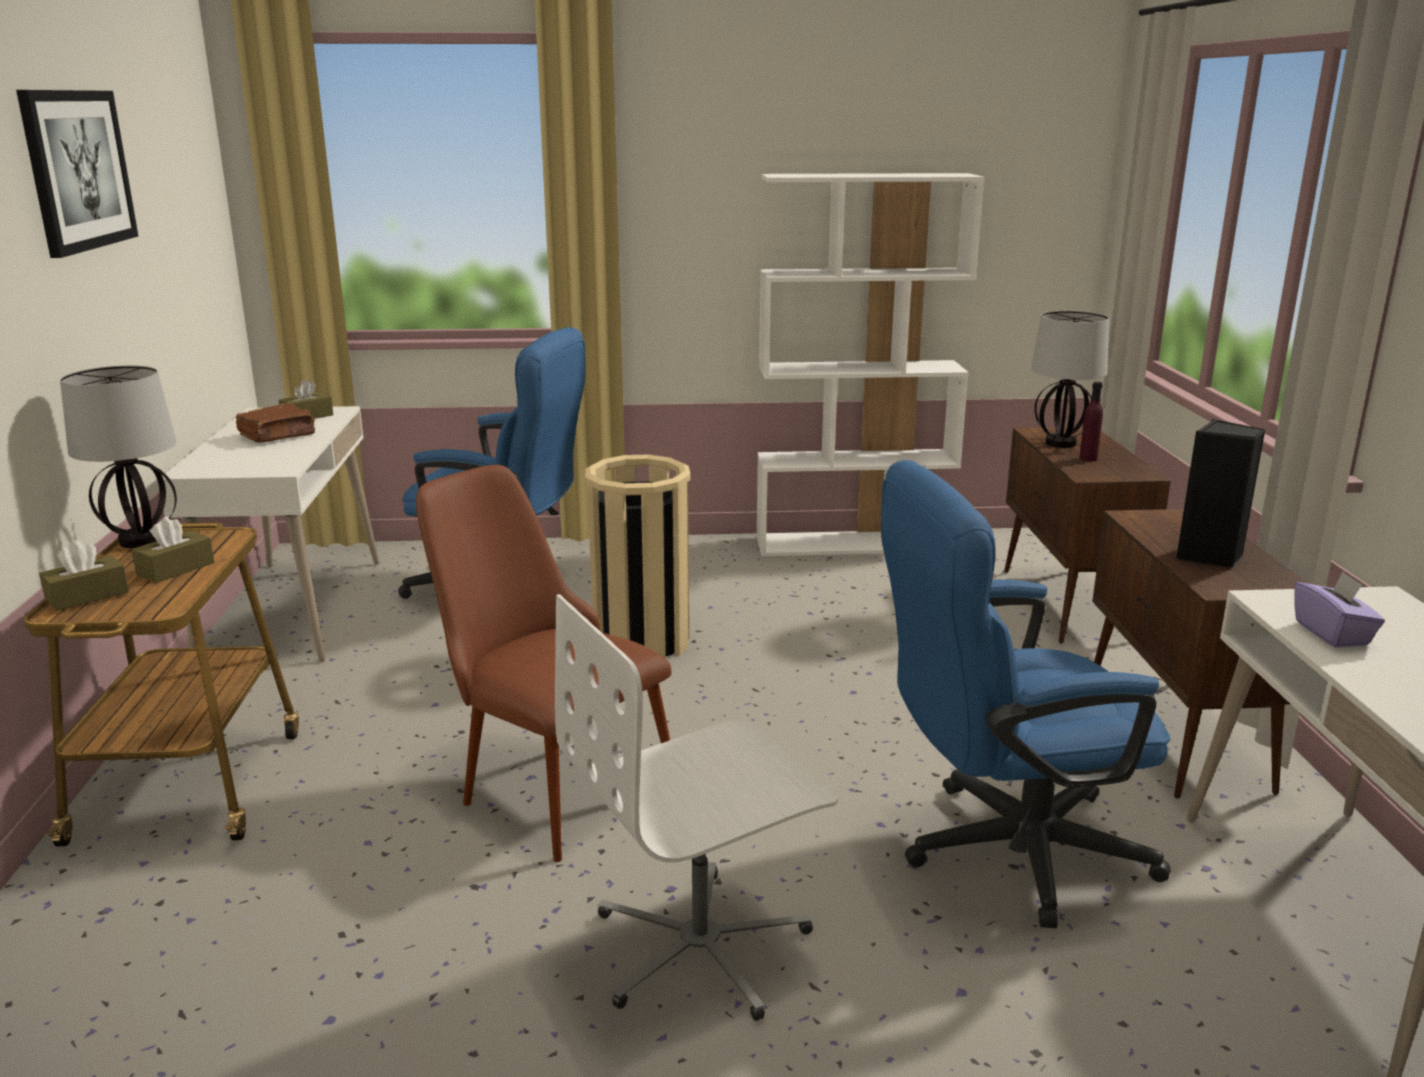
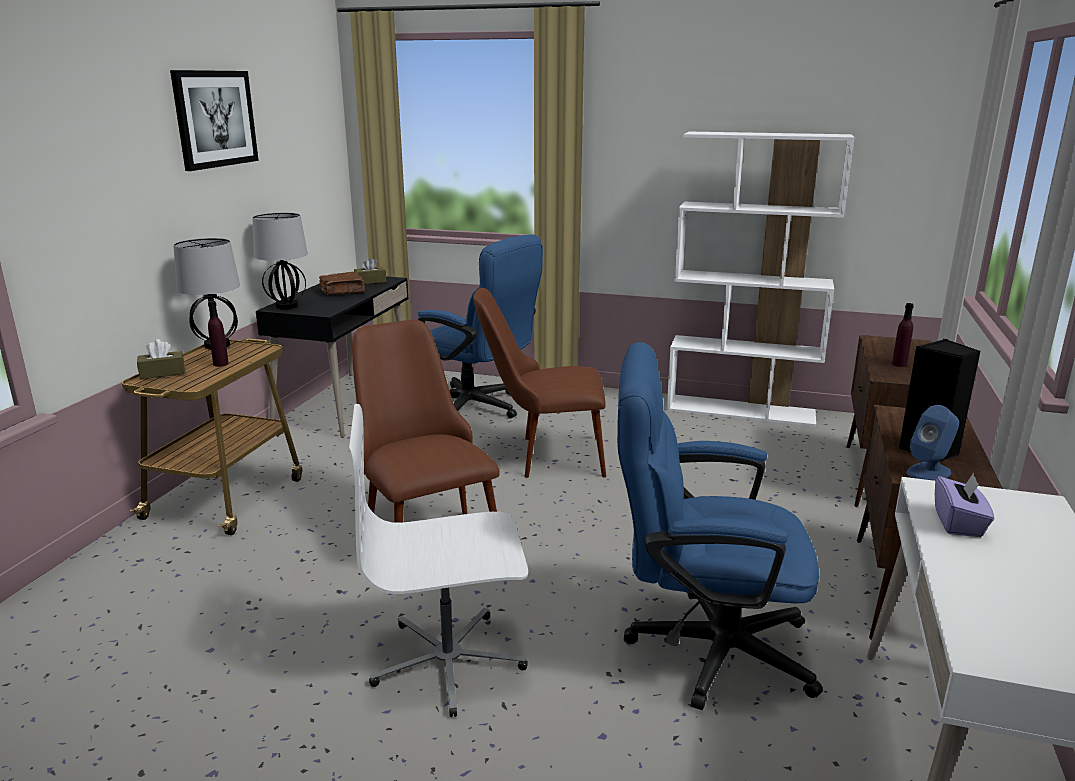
camera: 20 degrees right, 0 degrees up
(176, 569) = (221, 364): brown tissue box -> purple bottle
(292, 609) = (346, 403): white desk -> black desk
(641, 642) = (543, 457): beige trash can -> brown chair
(1060, 443) = (886, 350): table lamp -> table lamp (287, 306)
(1231, 582) = (929, 472): none -> blue speaker

